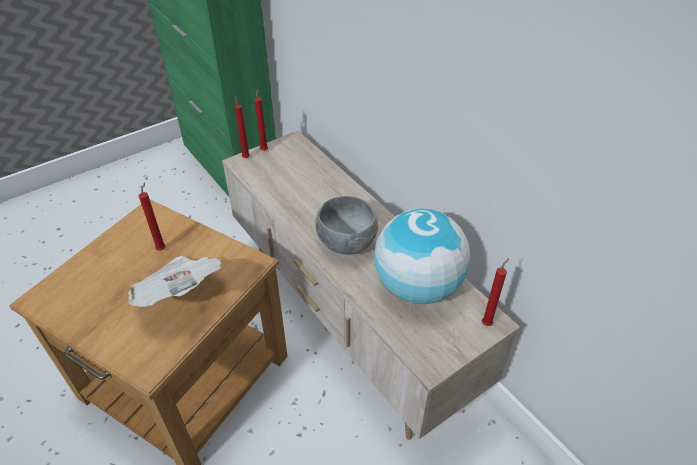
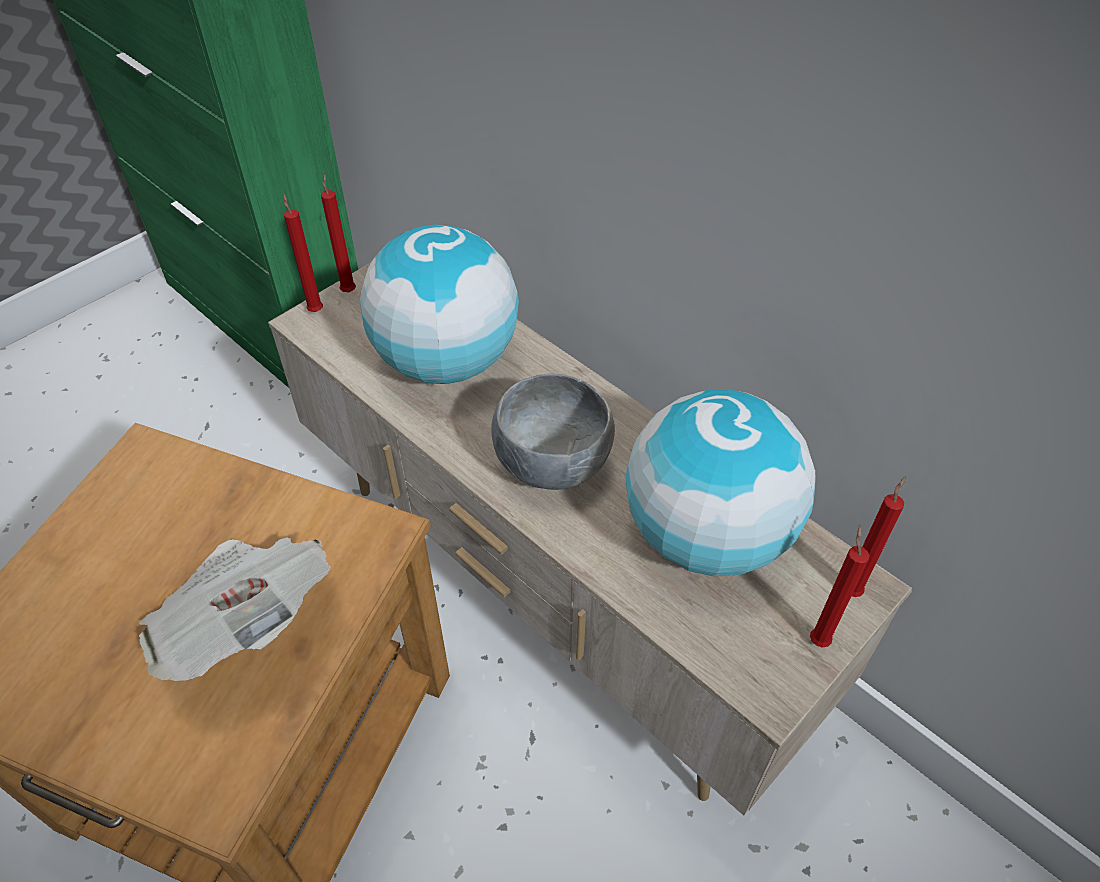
camera: 10 degrees left, 5 degrees up
(162, 248) = (188, 528): red candle -> red candle (818, 638)
(305, 189) = (446, 361): none -> globe

